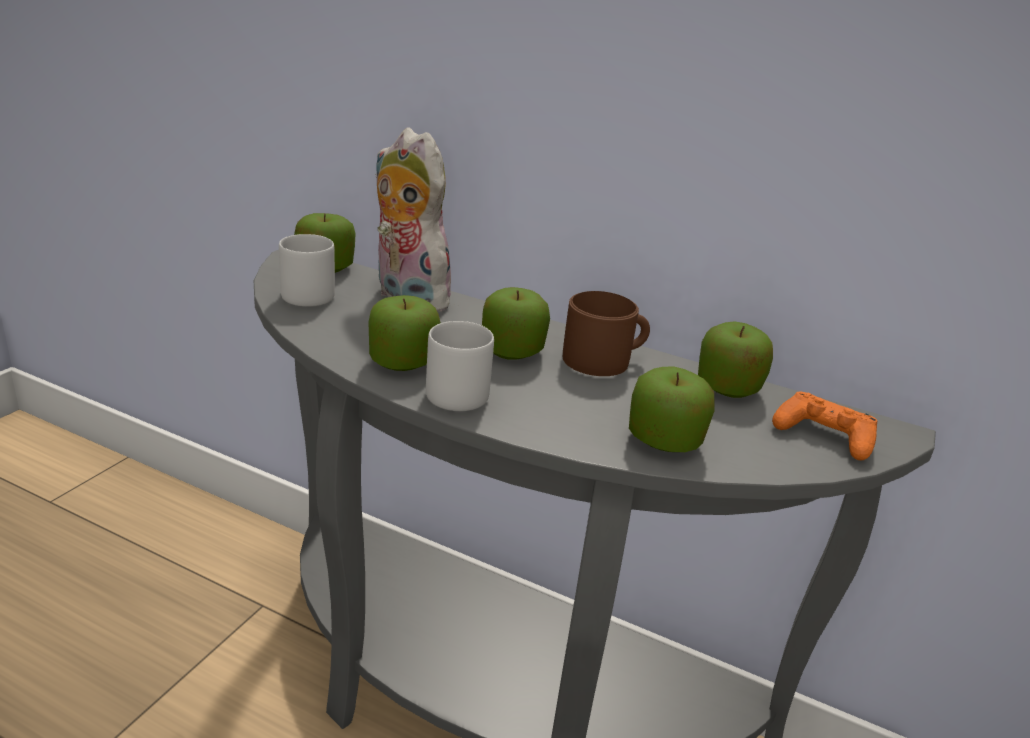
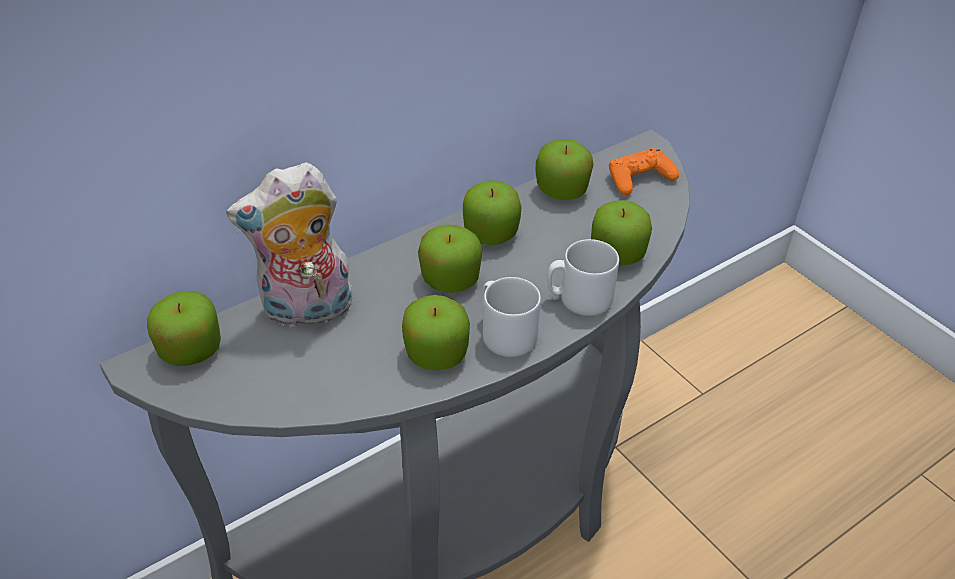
camera: 60 degrees left, 15 degrees up
(306, 294) = (251, 382): grey mug -> grey mug (579, 299)
(604, 360) = (491, 233): brown mug -> apple

